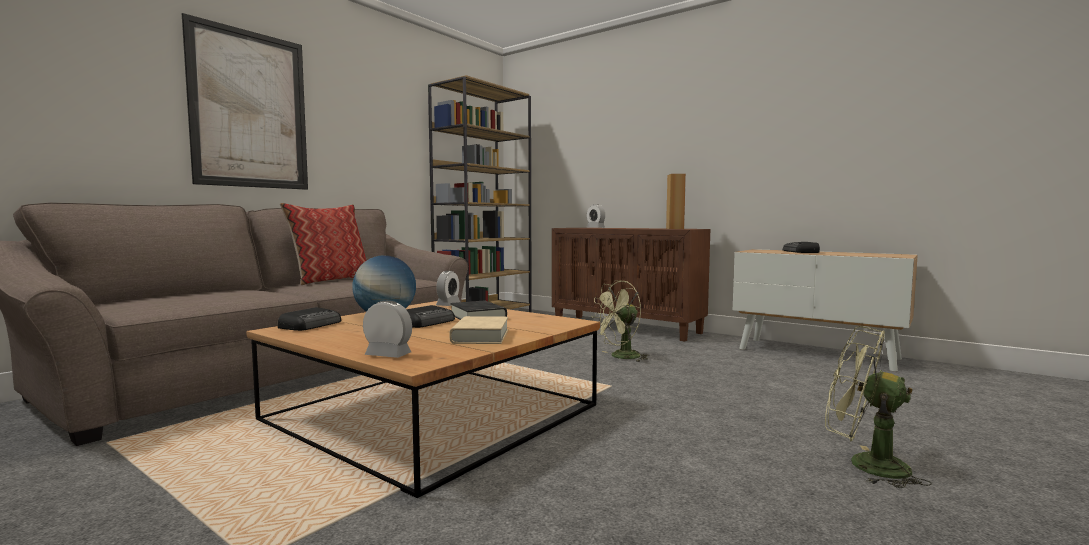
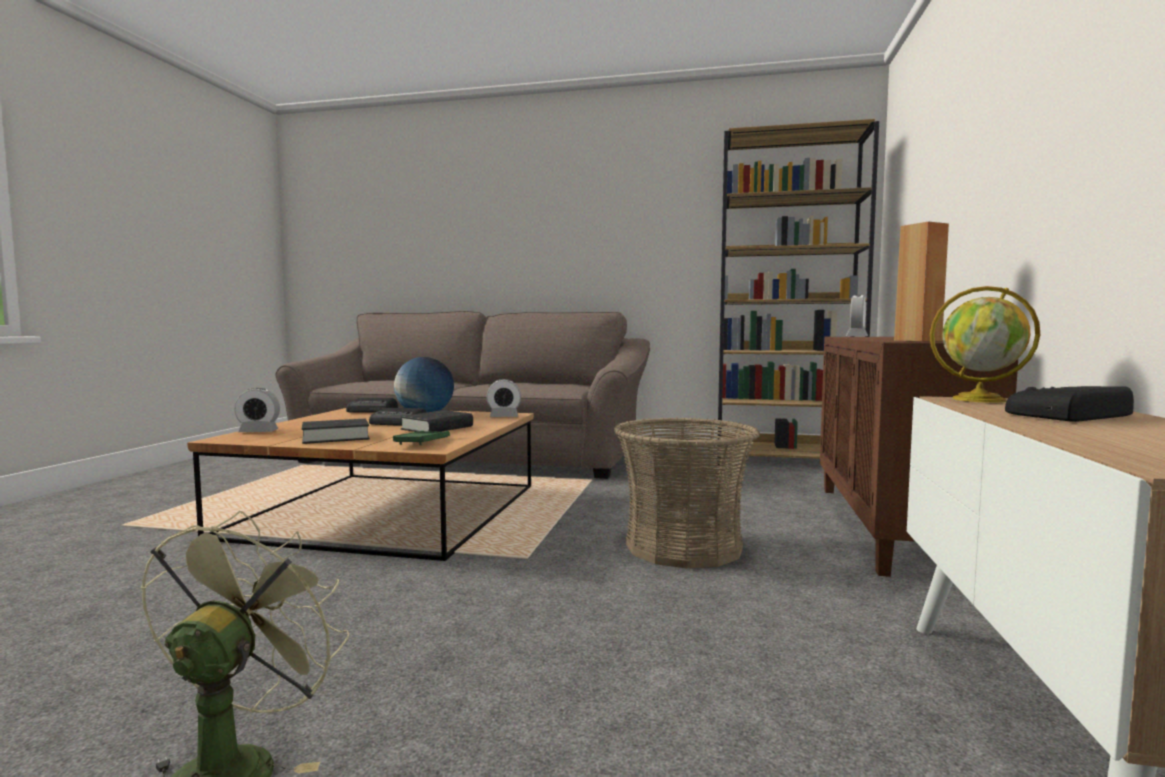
camera: 65 degrees right, 0 degrees up
(250, 110) = (515, 226): picture -> none
(330, 280) = (524, 382): pillow -> none
(388, 355) = (258, 432): alarm clock -> alarm clock turned 90 degrees clockwise
(480, 336) = (335, 437): beige book -> black book
(545, 322) = (422, 442): none -> green tray
(620, 357) = (683, 546): green fan -> basket
(753, 251) = (980, 400): none -> globe

